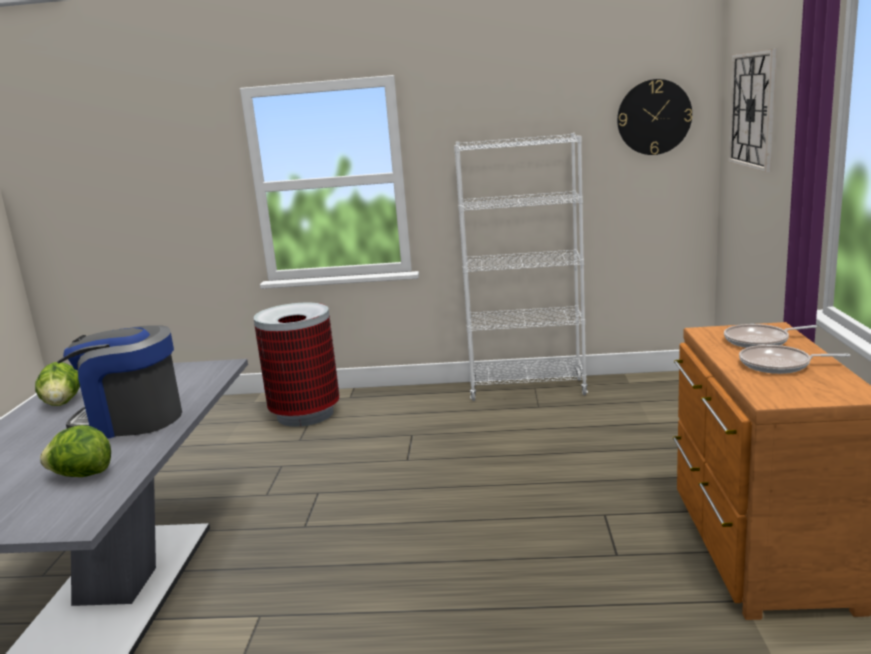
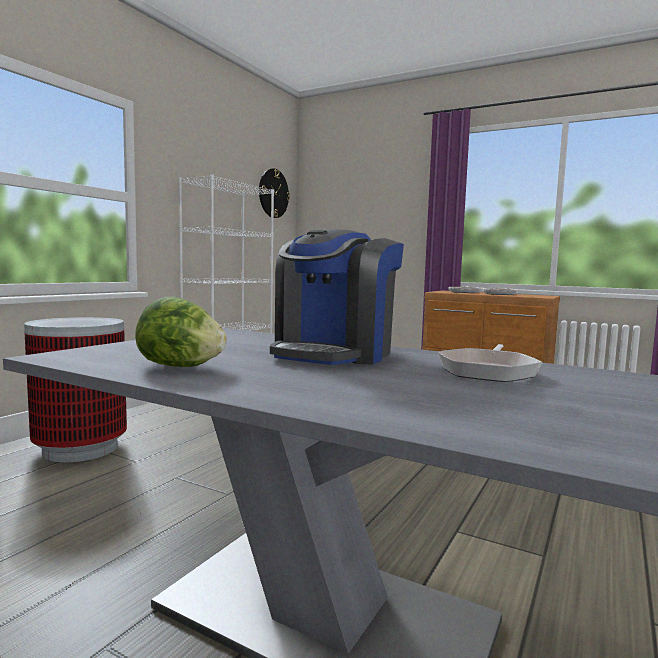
camera: 65 degrees left, 10 degrees down
(82, 475) = (488, 370): lettuce -> frying pan
(752, 110) = (347, 193): wall clock -> none

